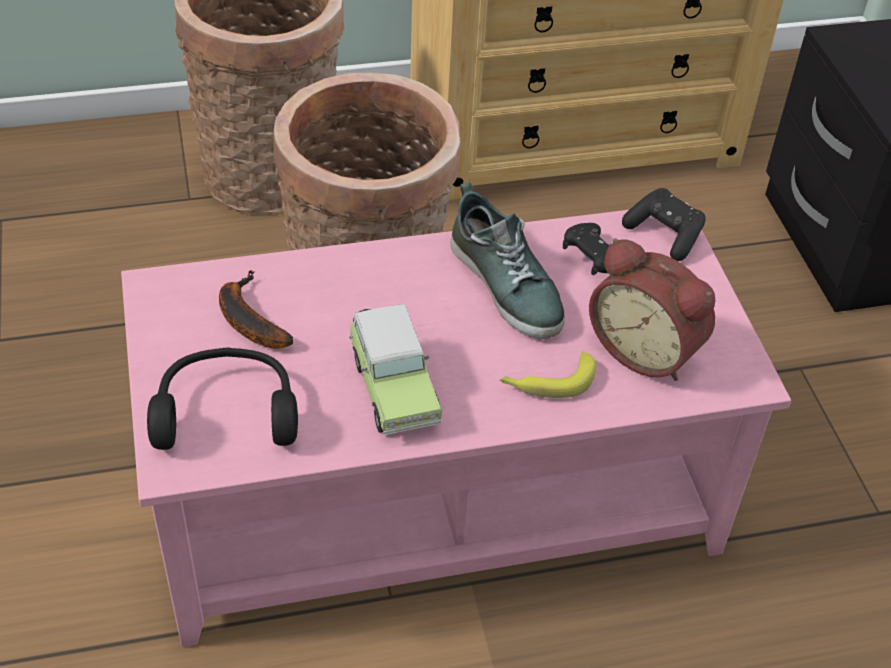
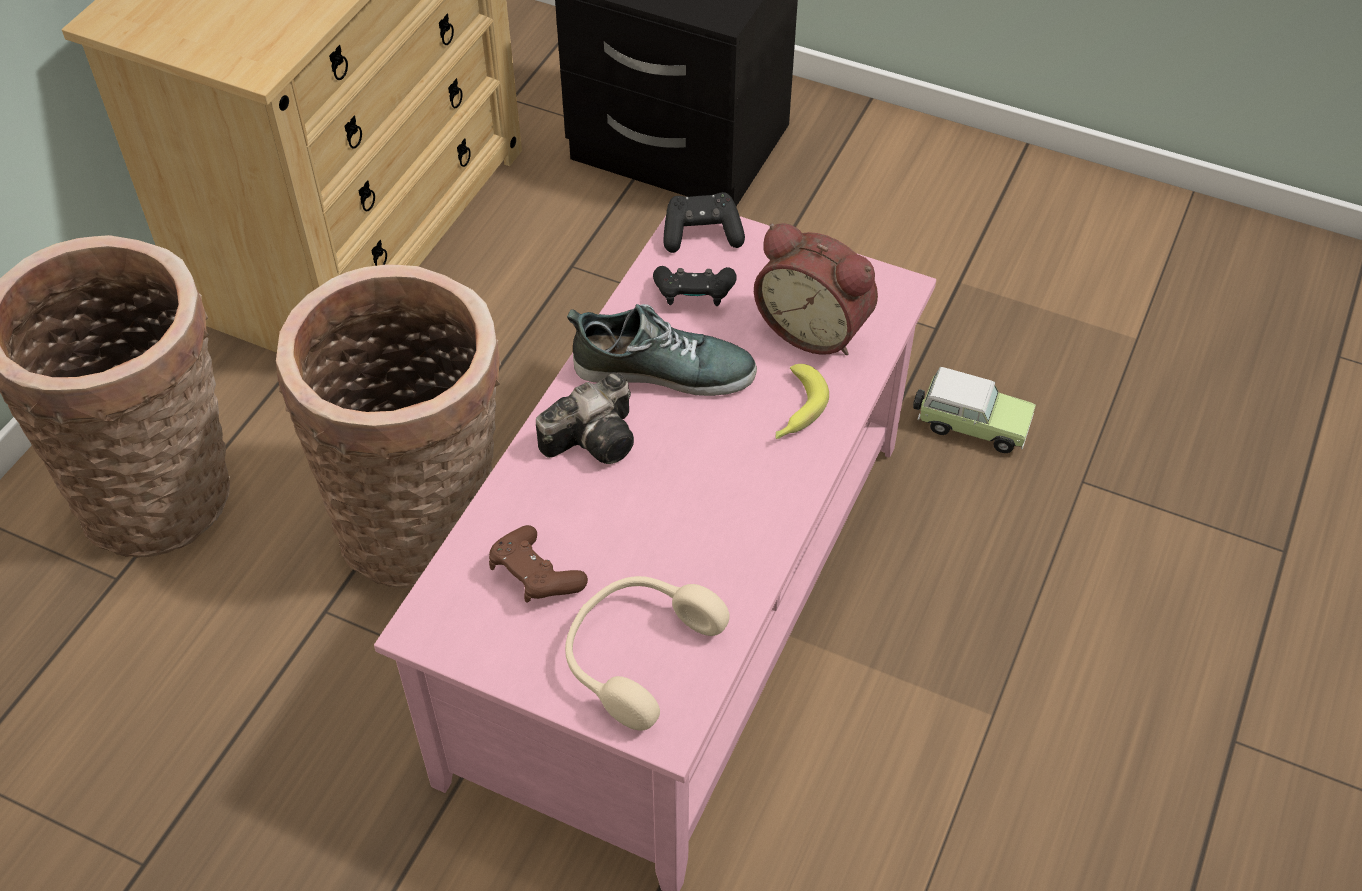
camera: 50 degrees left, 5 degrees up
(226, 411) = (636, 654): black headphones -> beige headphones
(247, 319) = (535, 577): banana -> brown game controller
(393, 387) = (711, 517): toy car -> toy car (969, 425)
(404, 283) = (596, 437): none -> camera
(646, 349) = (815, 328): alarm clock -> alarm clock turned 45 degrees clockwise

